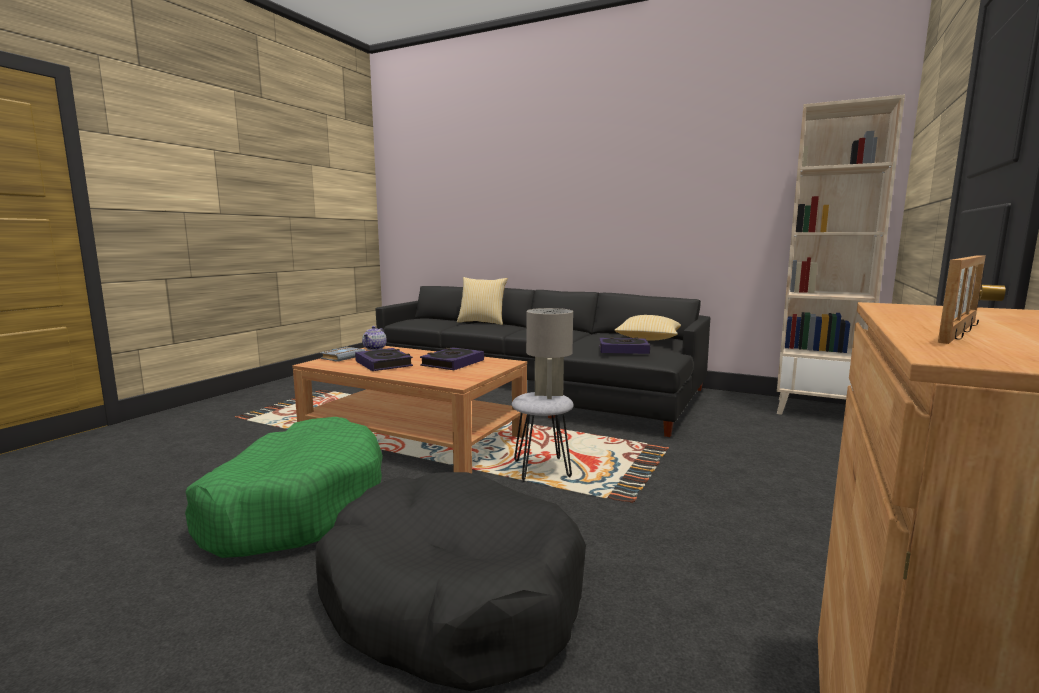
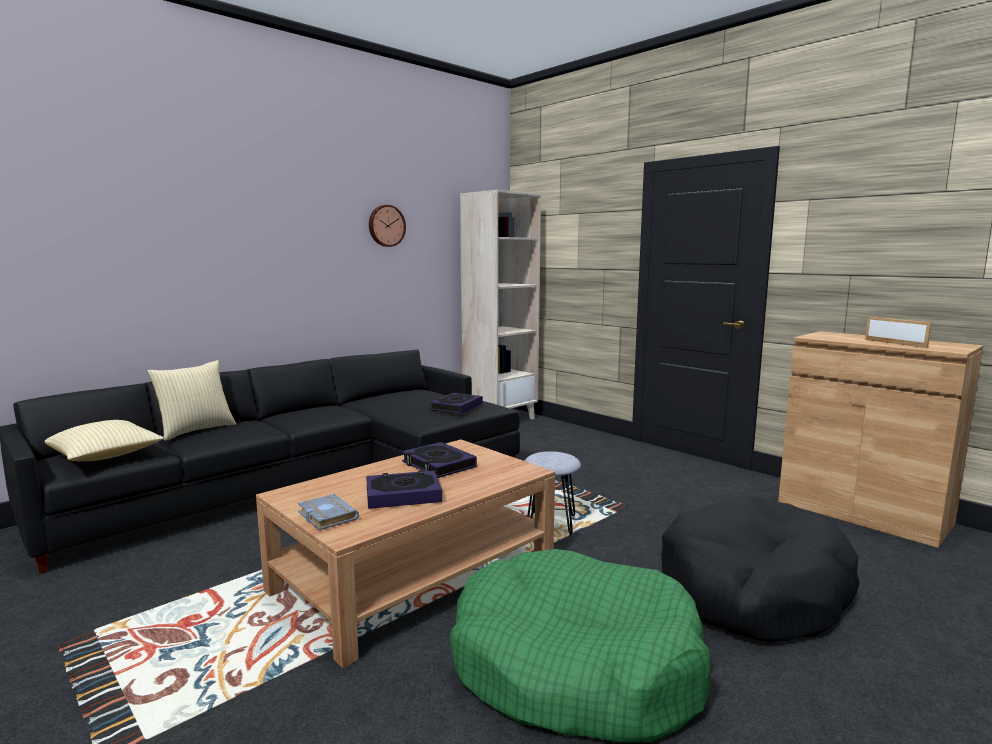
camera: 70 degrees left, 0 degrees up
(375, 348) = (289, 495): teapot -> none
(549, 395) = (547, 454): grey table lamp -> none
(648, 339) = (420, 395): pillow -> pillow (106, 456)
(693, 168) = (386, 226): none -> wall clock

